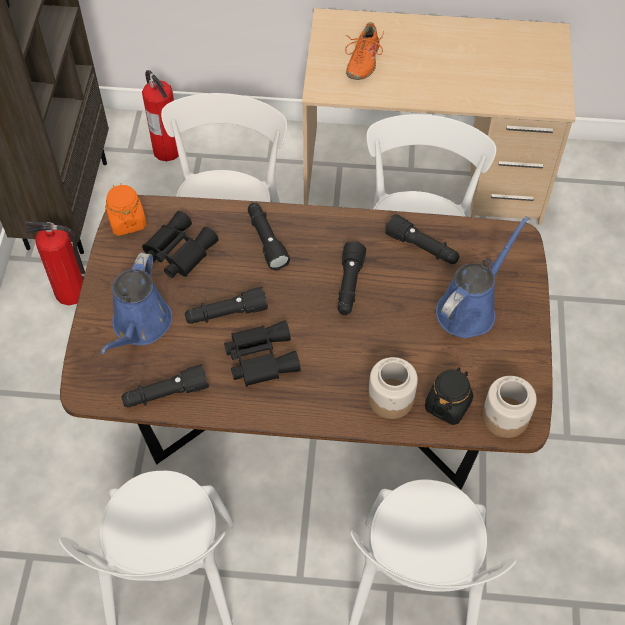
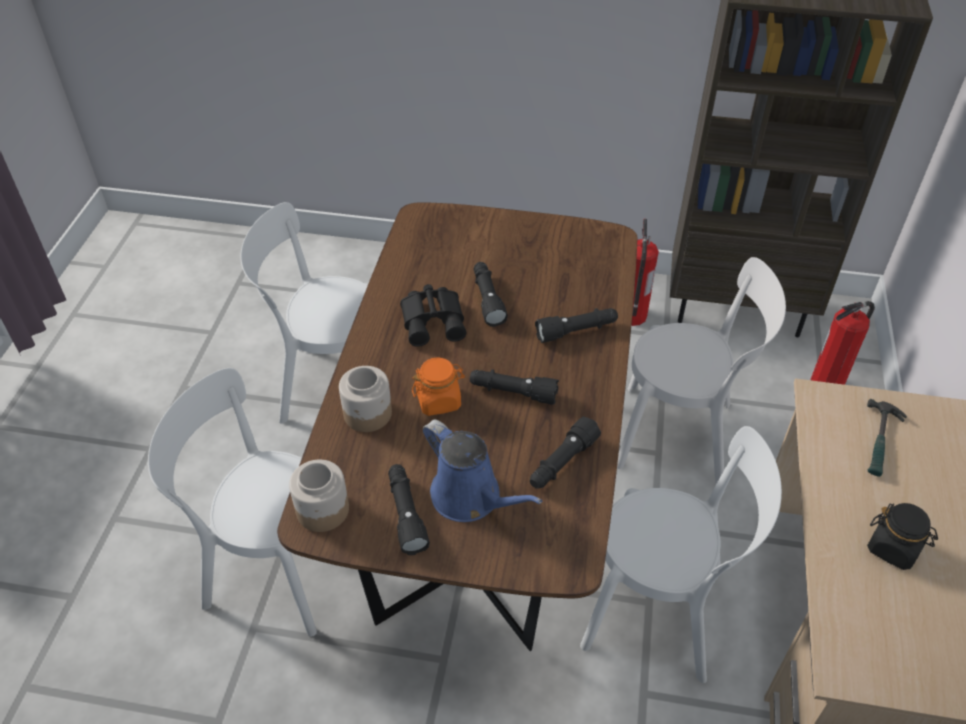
camera: 95 degrees right, 10 degrees down
(127, 221) = (603, 236): orange jar -> orange jar (439, 400)
(140, 326) = (480, 245): blue watering can -> none
(165, 394) = (406, 260): black flashlight -> black flashlight (406, 514)
(177, 251) = (565, 268): black binoculars -> none
(362, 61) = (880, 442): orange shoe -> hammer
(447, 405) = (349, 460): black jar -> black jar (893, 548)

